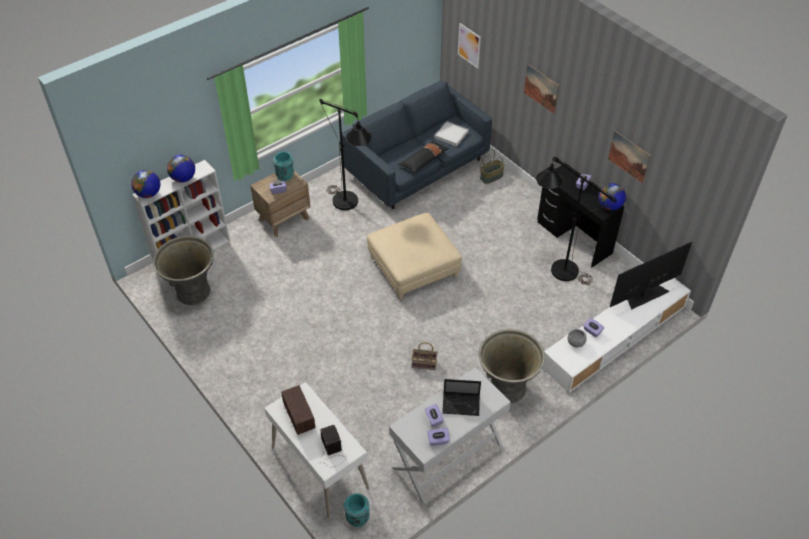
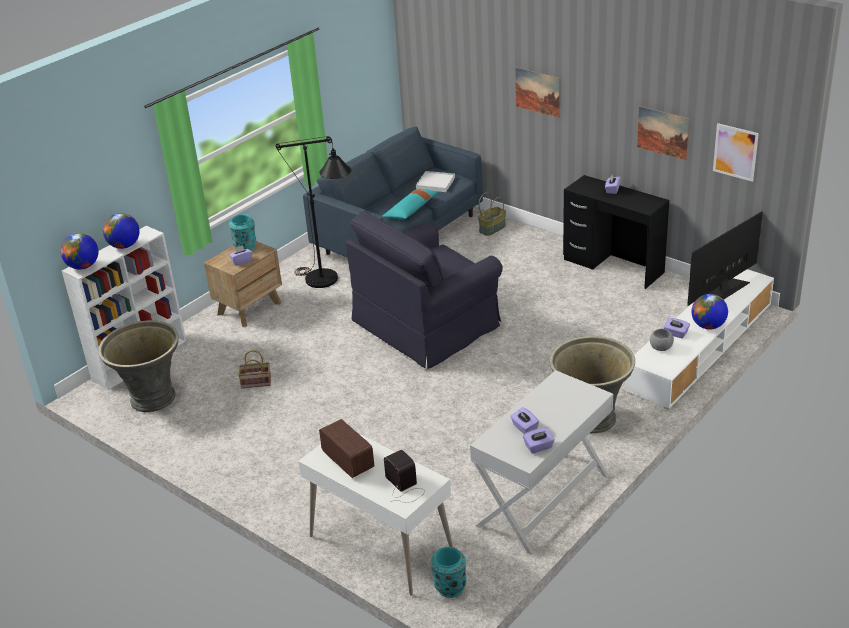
camera: 10 degrees left, 15 degrees down
(413, 266) = (428, 324): beige ottoman -> black armchair
(423, 160) = (411, 210): black pillow -> turquoise pillow
(423, 364) = (477, 415): basket -> basket (255, 383)
(462, 404) = (554, 407): laptop -> none
(469, 45) = (437, 75): picture -> picture (735, 152)
(557, 267) = (604, 296): black floor lamp -> none
(609, 206) = (652, 202): globe -> globe (708, 326)

